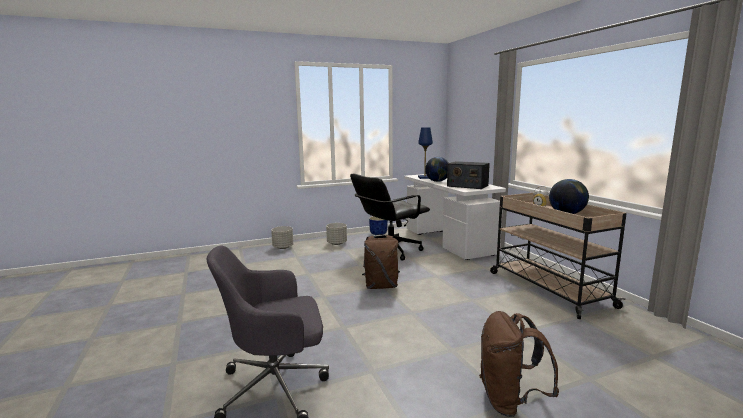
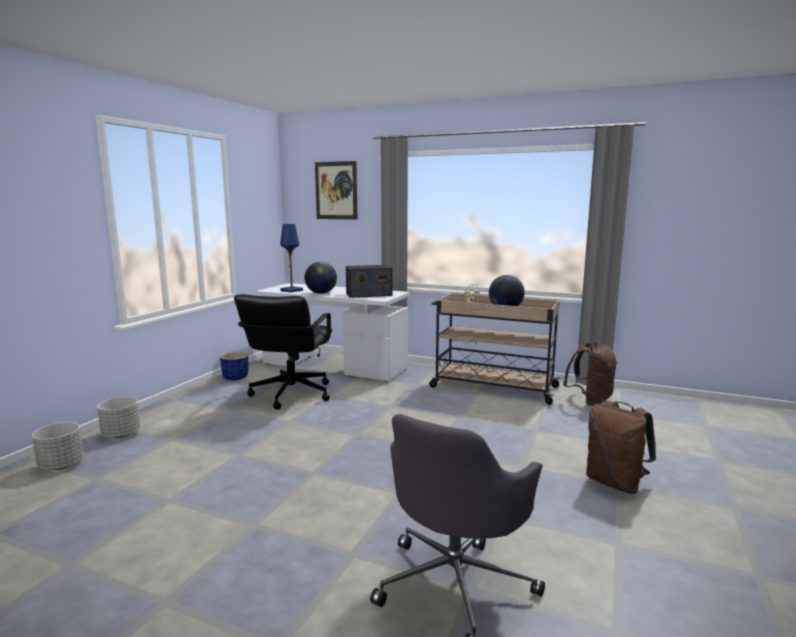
camera: 45 degrees left, 0 degrees up
(337, 243) = (201, 405): grey planter -> grey planter (61, 465)
(381, 286) = (356, 436): brown backpack -> brown backpack (590, 401)
(475, 101) = (336, 190): none -> picture

